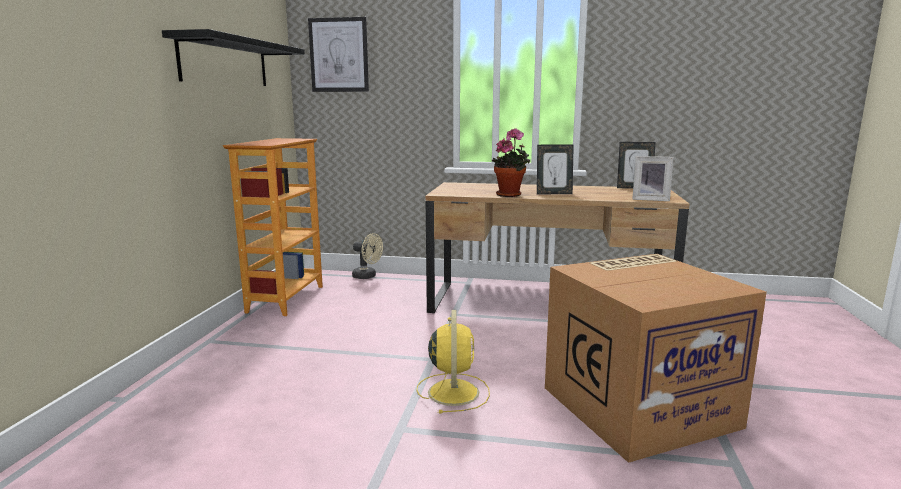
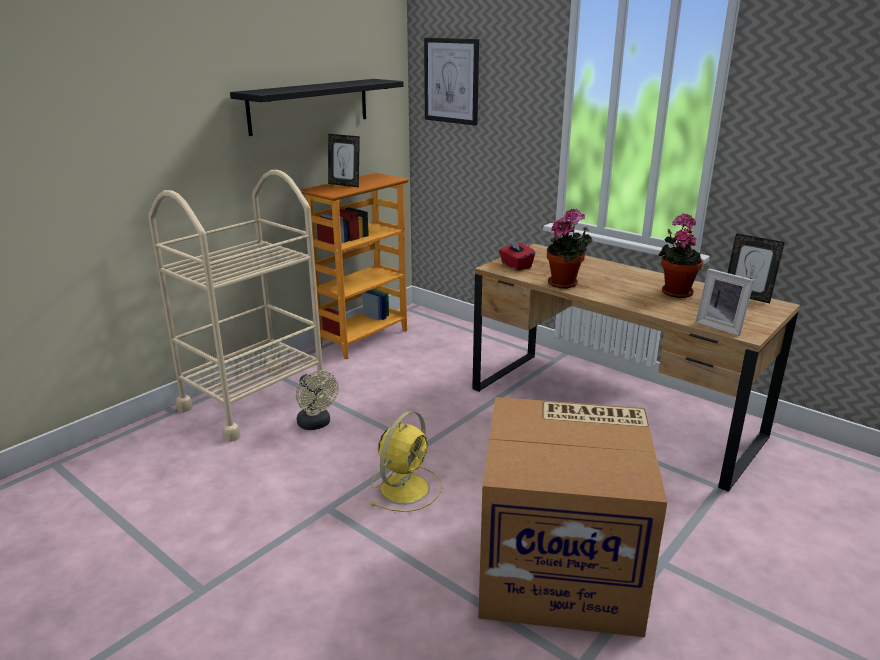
camera: 30 degrees right, 10 degrees up
(220, 367) = (254, 401): none -> beige cart
(367, 276) = (460, 327): beige fan -> beige fan (316, 424)
(454, 191) = (515, 265): none -> red tissue box
(553, 193) = (619, 290): picture frame -> picture frame (344, 185)
(589, 190) = (675, 291): none -> potted plant

